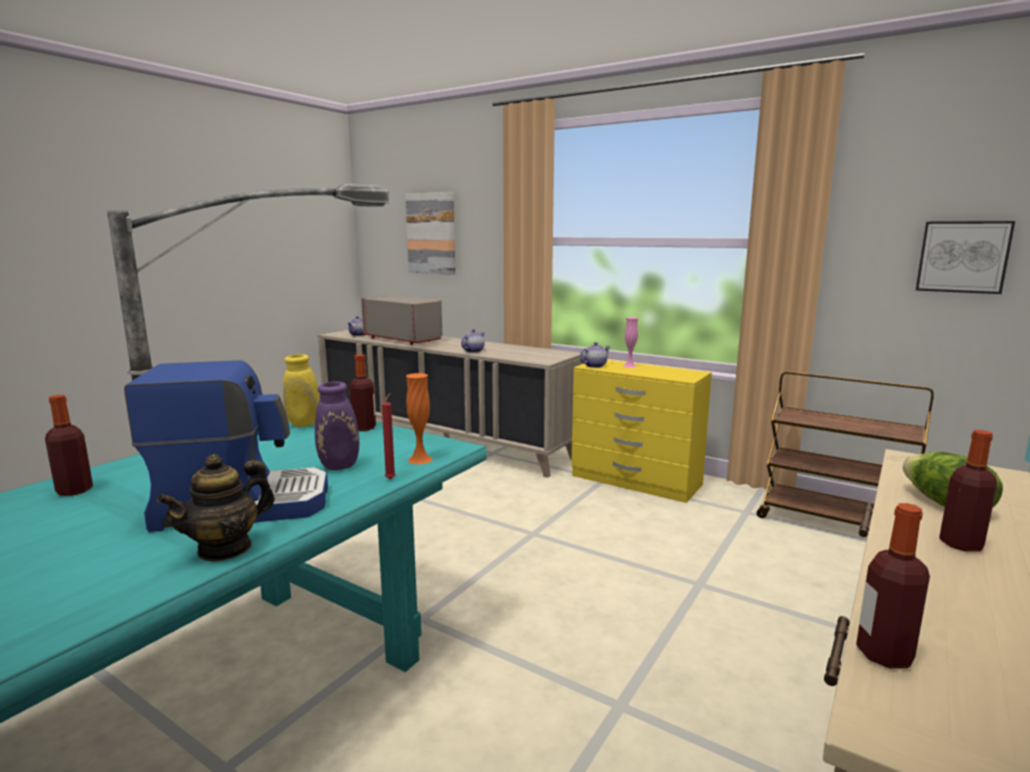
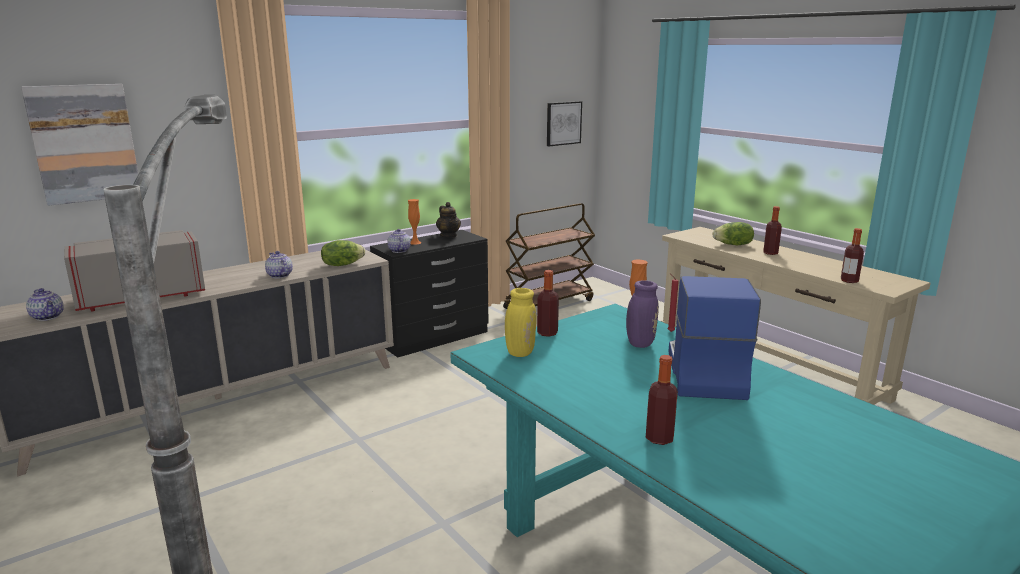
camera: 70 degrees left, 5 degrees up
(225, 548) = (772, 376): teapot -> teapot (449, 236)
(519, 357) = (342, 264): none -> lettuce
(629, 366) = (415, 242): pink vase -> orange vase
(636, 481) = (434, 337): yellow dresser -> black dresser

